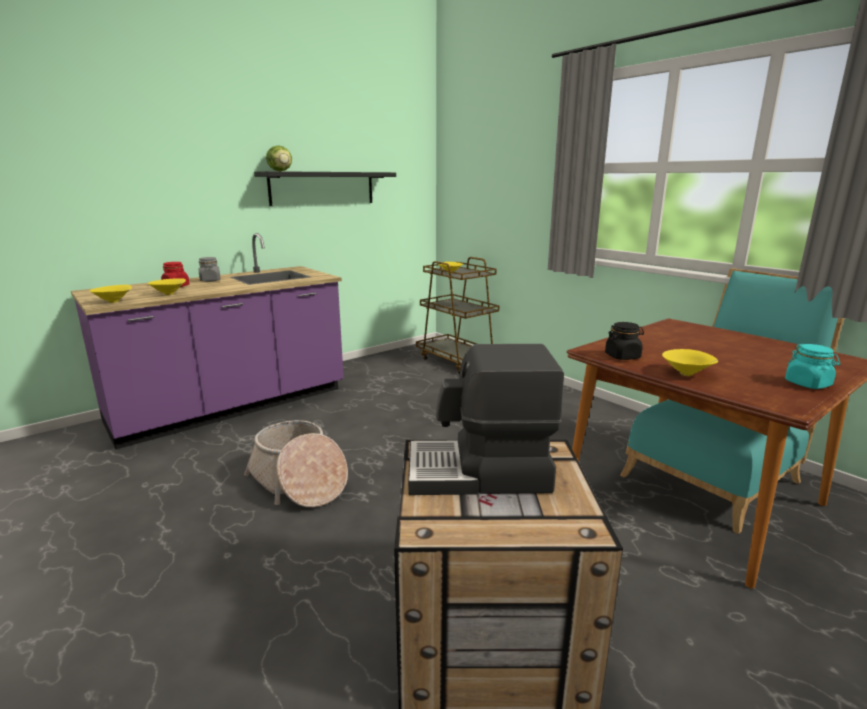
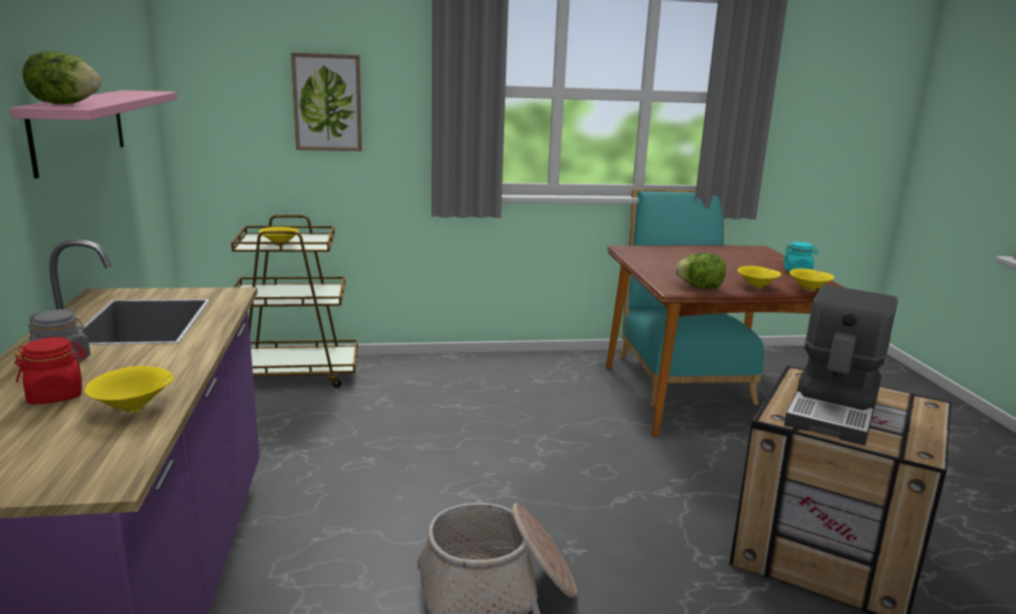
camera: 60 degrees left, 0 degrees up
(114, 302) = (105, 465): yellow bowl -> yellow bowl (809, 289)
(322, 188) = (79, 129): black shelf -> pink shelf
(505, 181) = (327, 102): none -> picture
(622, 356) = (700, 287): black jar -> lettuce

